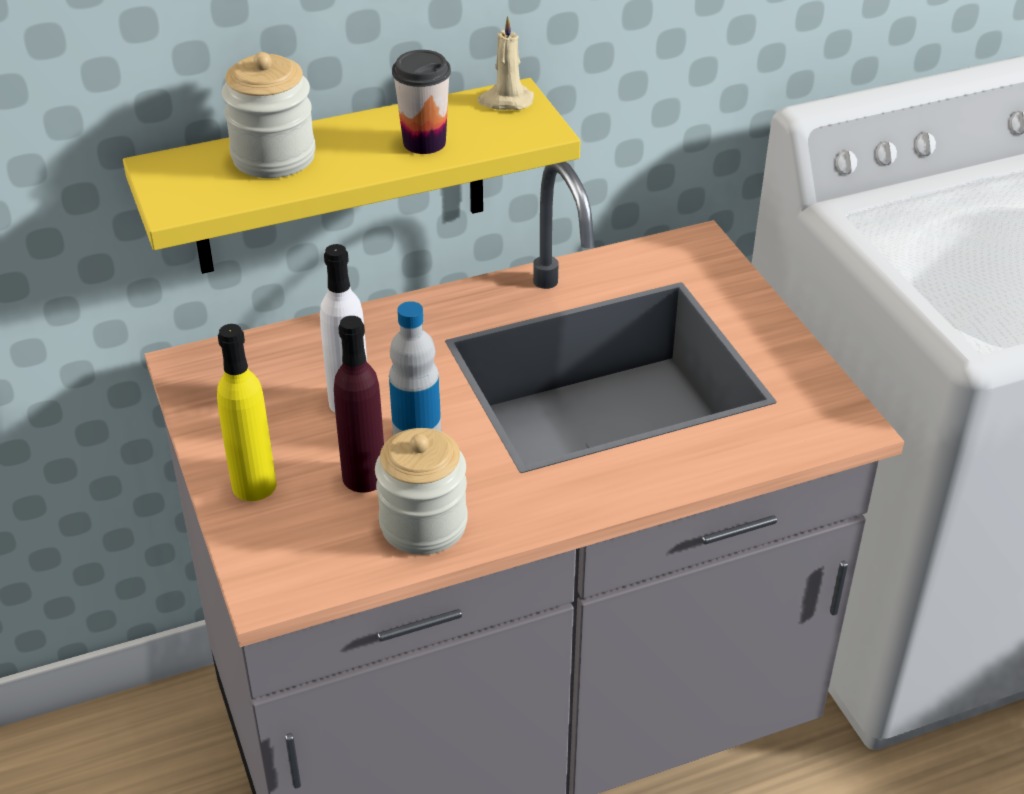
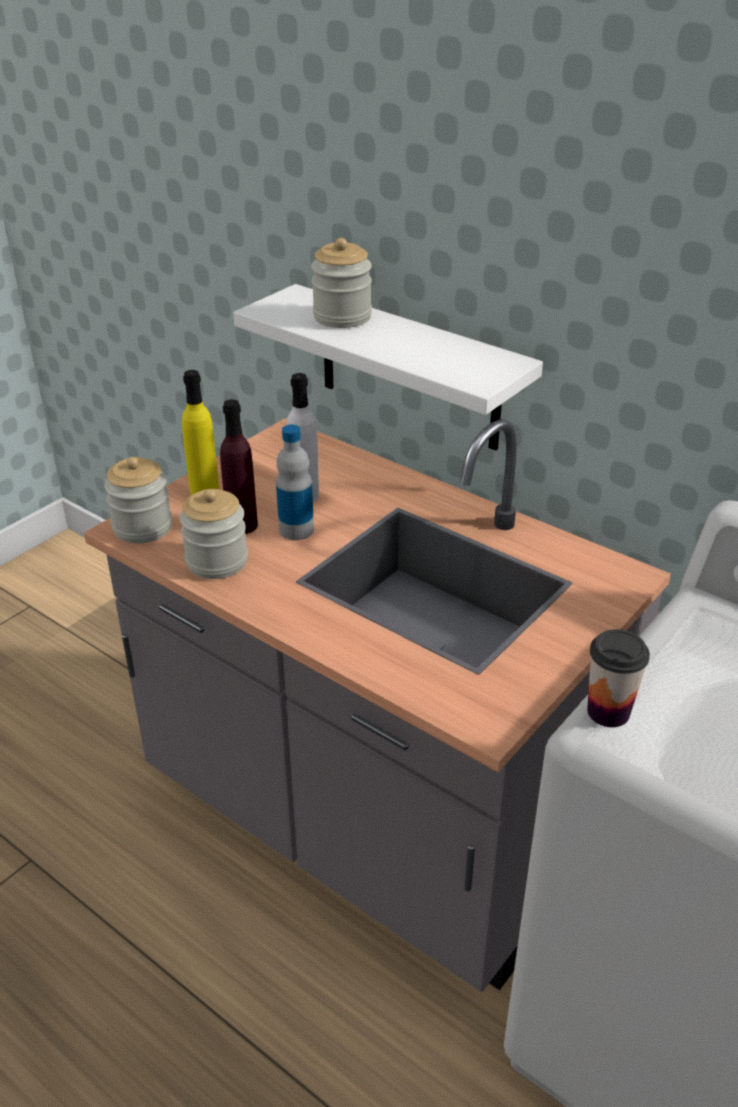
camera: 60 degrees right, 5 degrees down
(283, 570) = (143, 527): none -> jar
(339, 179) = (409, 369): yellow shelf -> white shelf
(424, 142) = (413, 351): cup -> cup (608, 712)
(505, 101) = (499, 361): beige candle -> none

